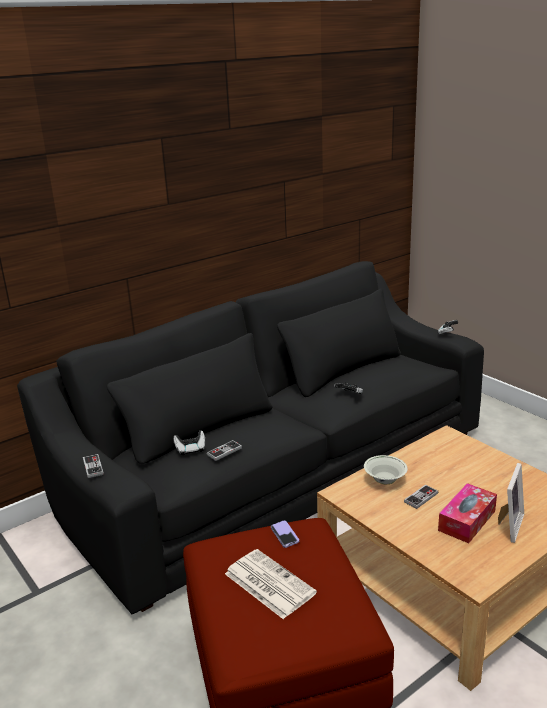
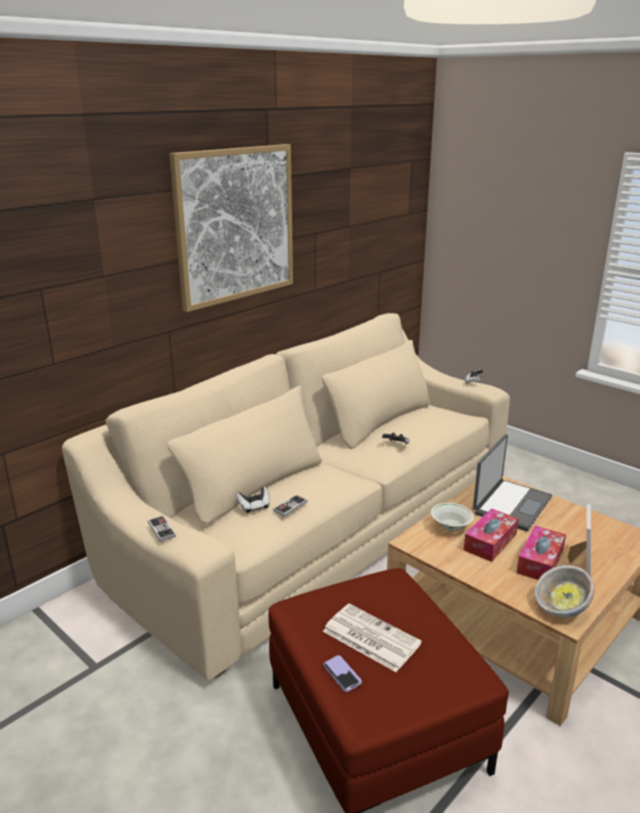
camera: 10 degrees left, 0 degrees up
(194, 175) = (235, 225): none -> picture
(278, 472) = (319, 525): black sofa -> beige sofa
(284, 535) = (370, 587): phone -> phone (342, 674)
(421, 497) = (490, 542): game controller -> tissue box
(455, 461) = (510, 505): none -> laptop
(473, 569) = (561, 608): none -> bowl

